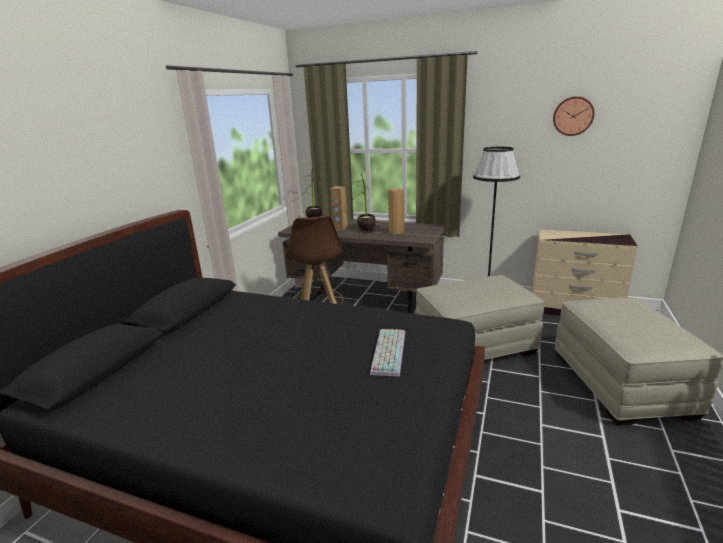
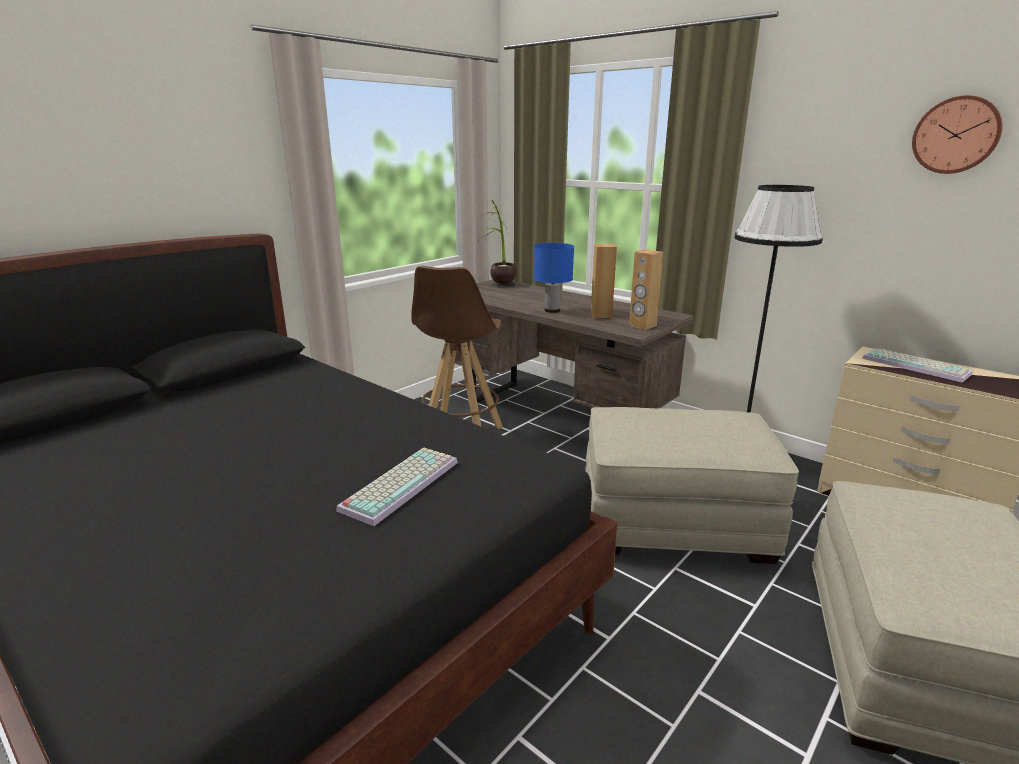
camera: 20 degrees right, 0 degrees up
(340, 227) = (527, 298): brown speaker -> brown speaker (642, 325)
(365, 233) = (552, 310): potted plant -> blue table lamp
(571, 236) = (917, 366): none -> keyboard

